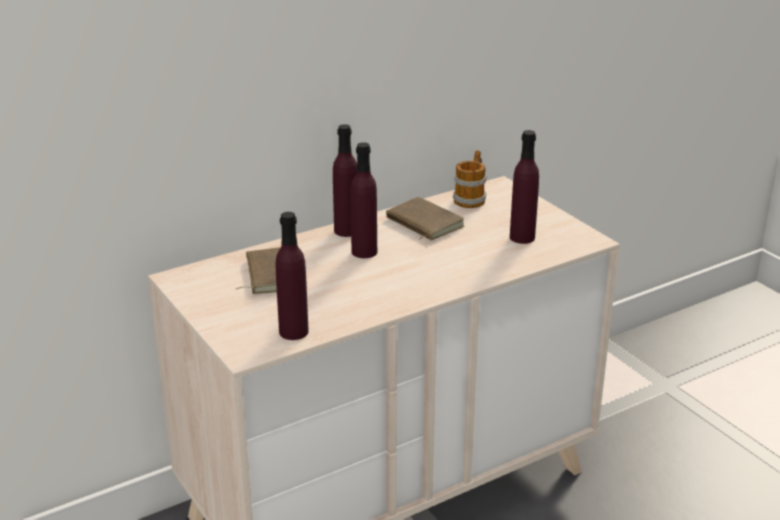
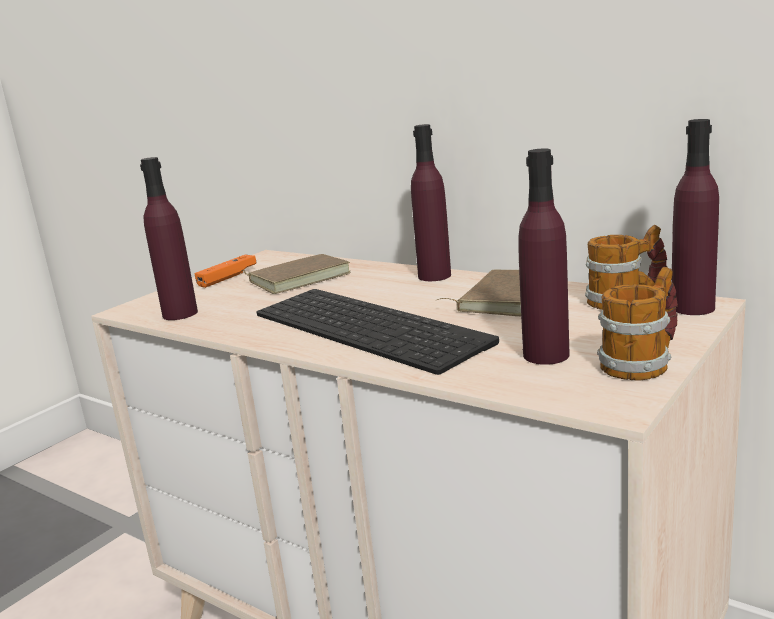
camera: 70 degrees right, 10 degrees down
(218, 302) = (227, 277): none -> orange game controller
(364, 252) = (390, 294): purple bottle -> purple bottle (692, 308)
(421, 269) = (372, 327): none -> keyboard
(555, 221) = (642, 363): none -> mug

